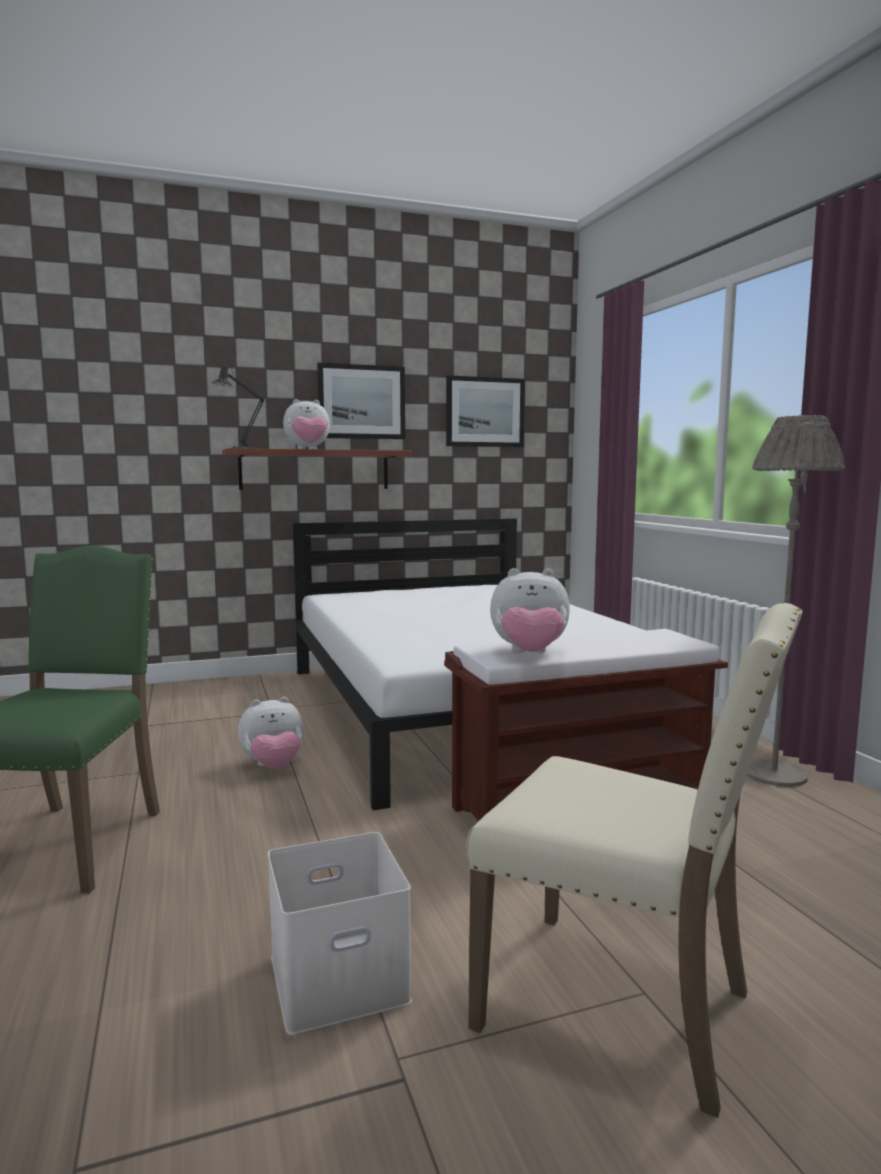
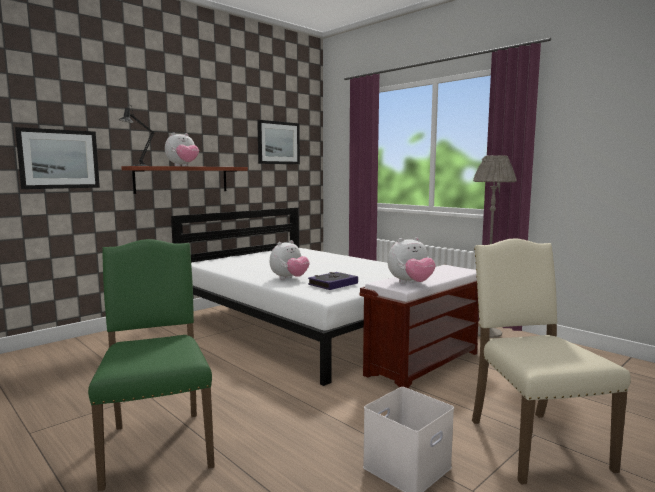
camera: 25 degrees left, 0 degrees up
(273, 766) = (235, 374): plush toy -> plush toy (289, 278)
(361, 402) = (209, 135): picture -> picture (59, 159)
(450, 644) = (333, 284): none -> book
(622, 1007) = (533, 442): beige chair -> beige chair turned 105 degrees counterclockwise

